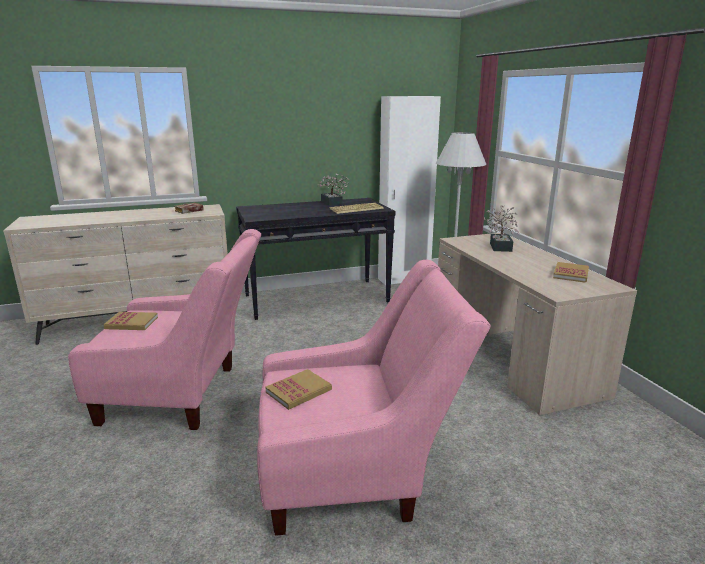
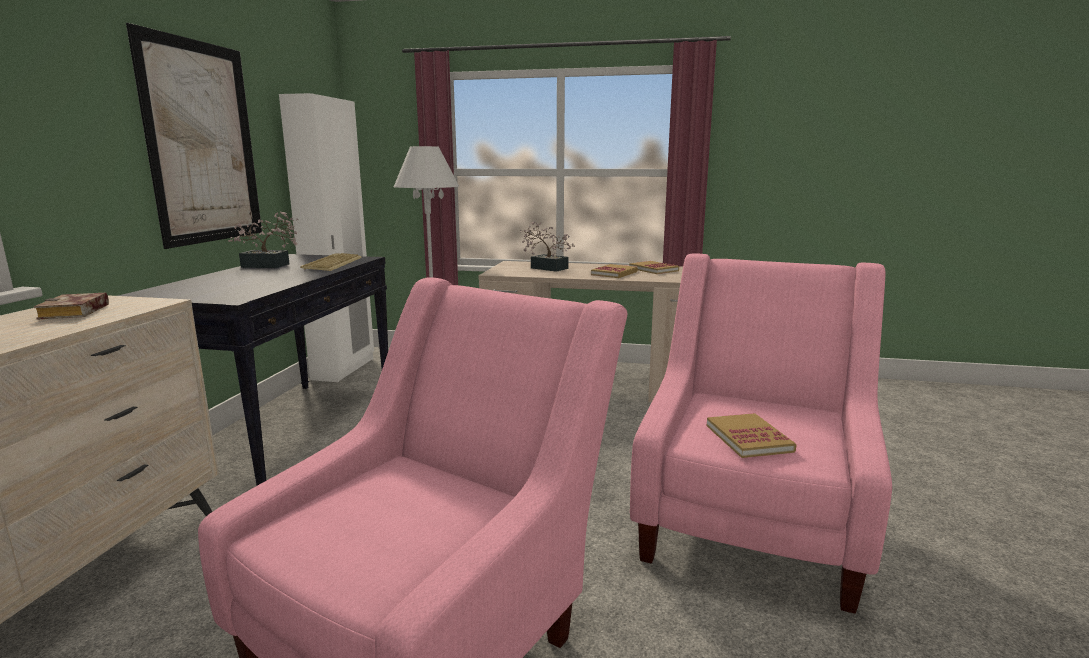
camera: 60 degrees left, 5 degrees down
(131, 323) = (337, 539): book -> book (614, 273)
(314, 130) = (203, 143): none -> picture

